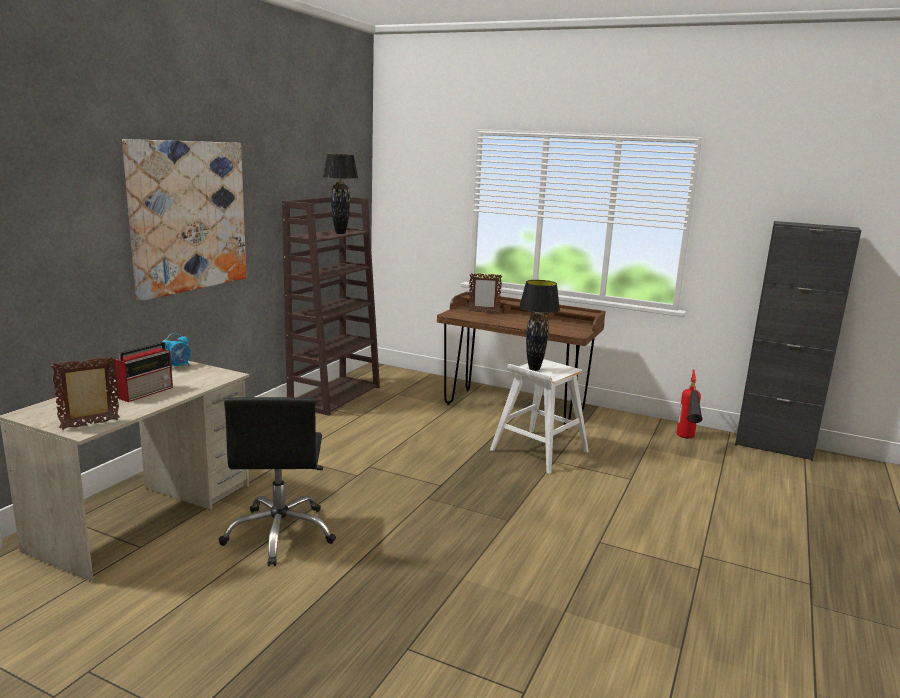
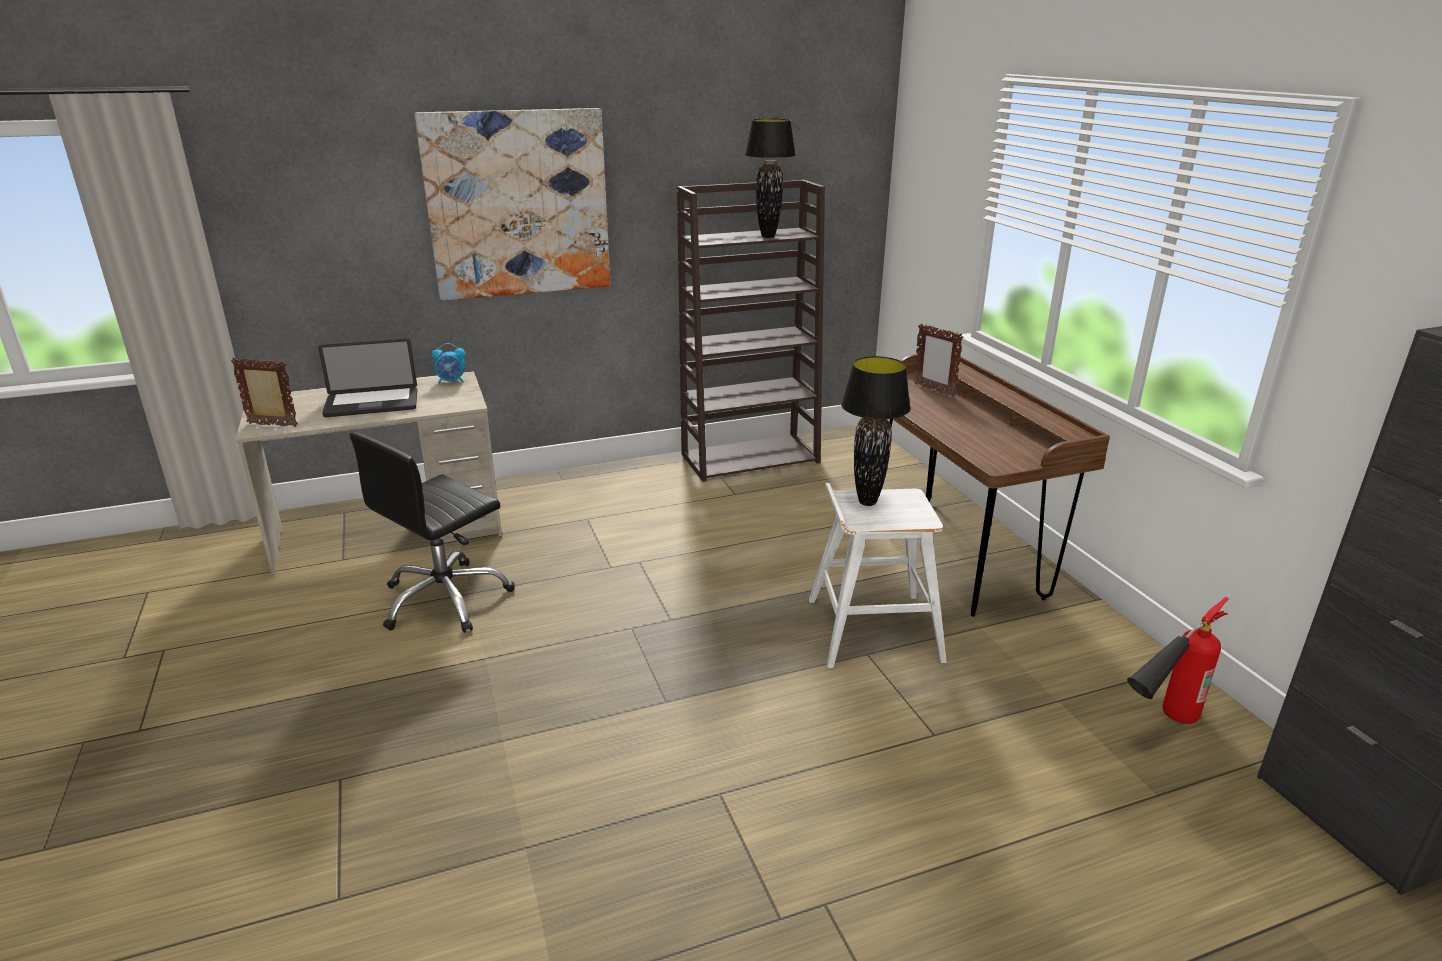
camera: 45 degrees right, 10 degrees up
(147, 392) = (372, 404): radio -> laptop

